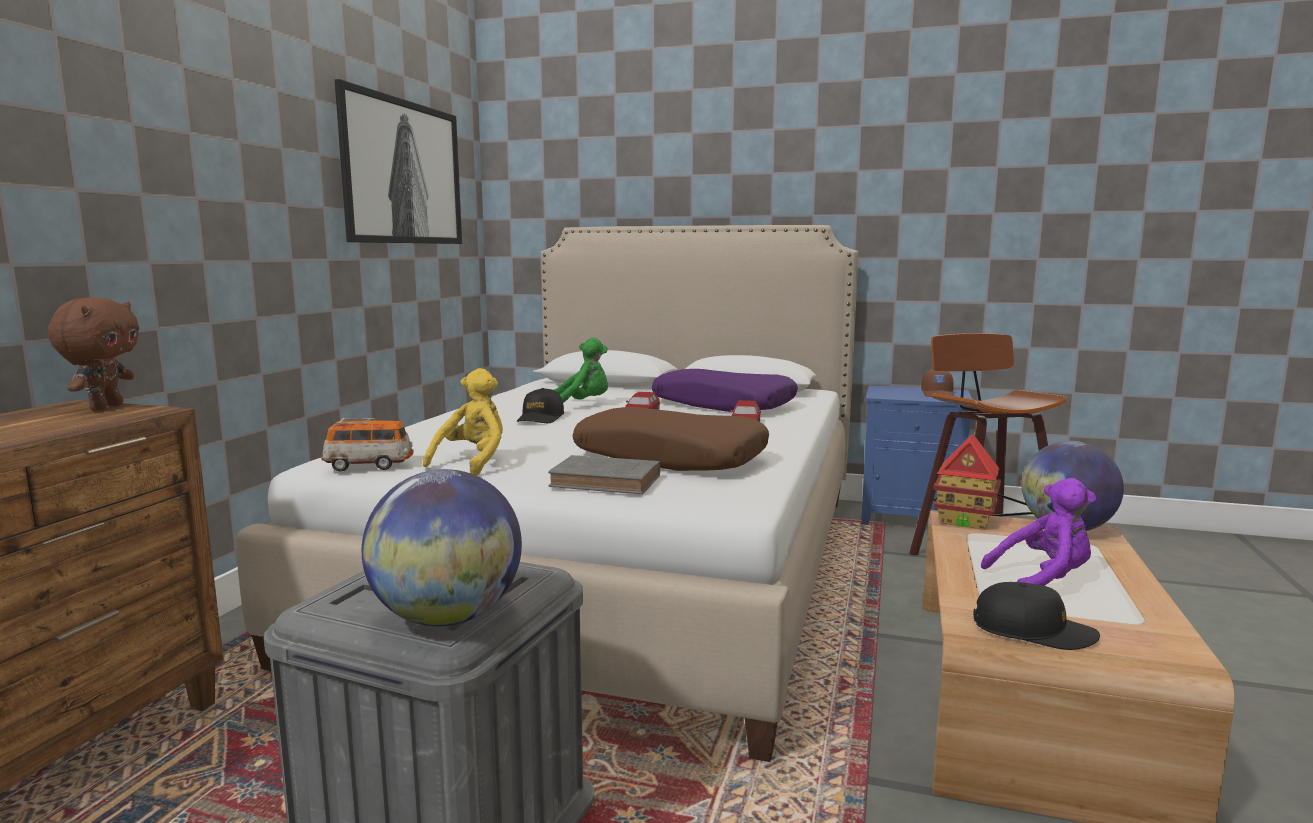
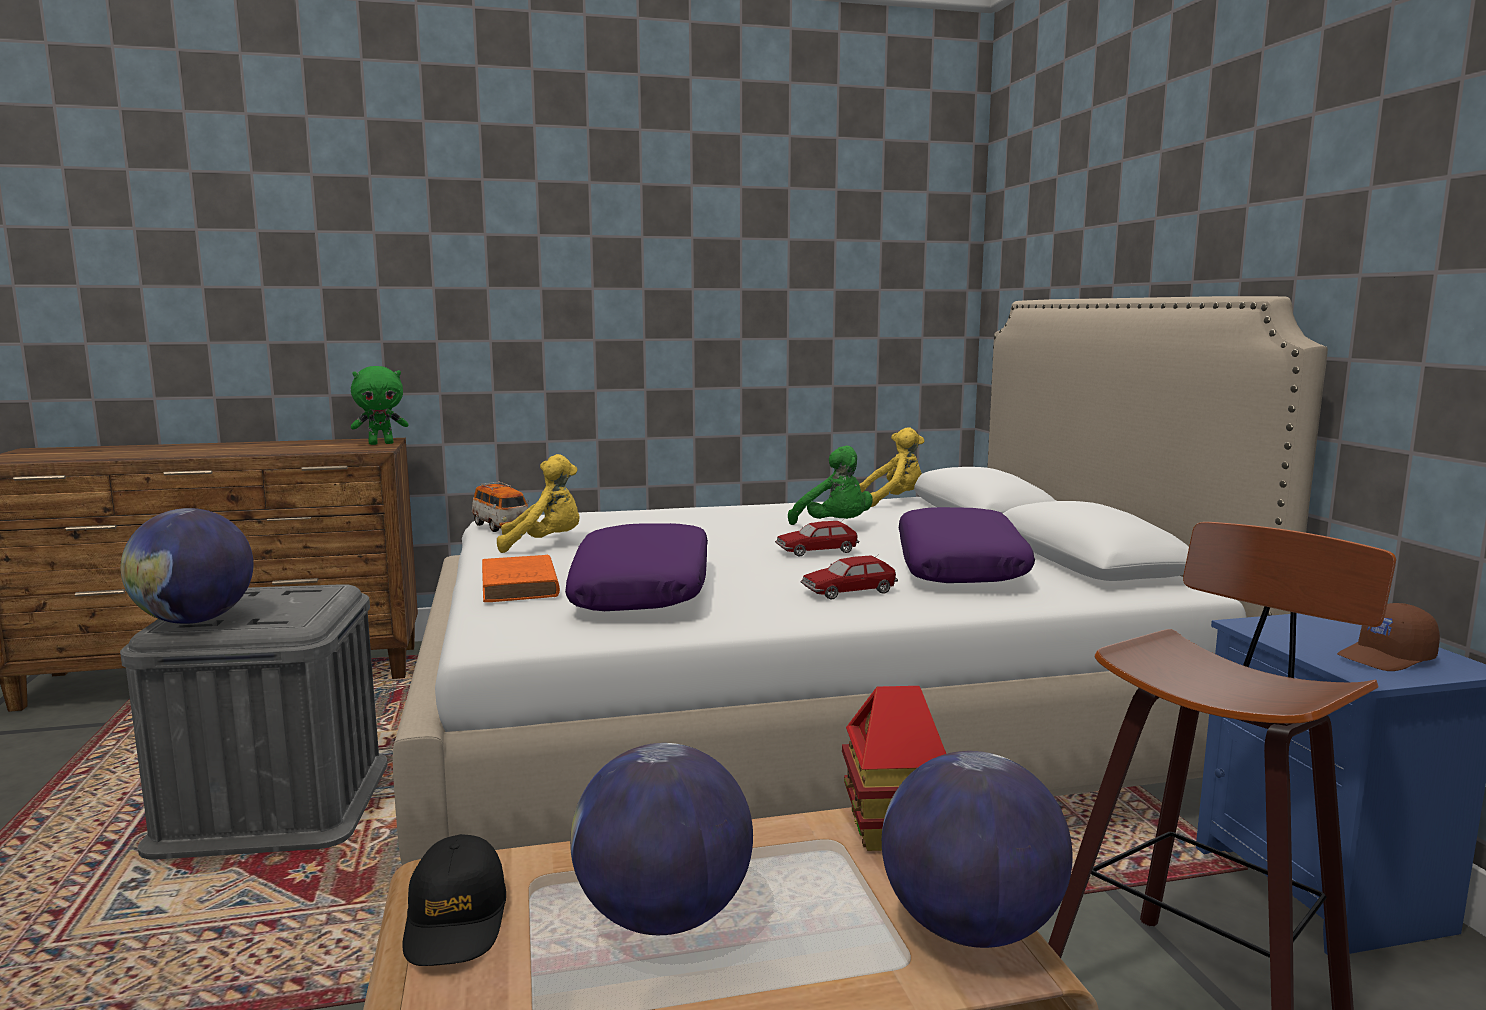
camera: 60 degrees right, 0 degrees up
(105, 407) = (381, 443): brown plush toy -> green plush toy
(402, 172) = (817, 245): picture -> none
(534, 387) = (893, 501): none -> yellow plush toy
(540, 418) = (740, 528): black cap -> none
(608, 482) = (519, 586): grey book -> orange book
(671, 458) = (644, 590): brown pillow -> purple pillow
(1043, 581) = (663, 917): purple plush toy -> globe

